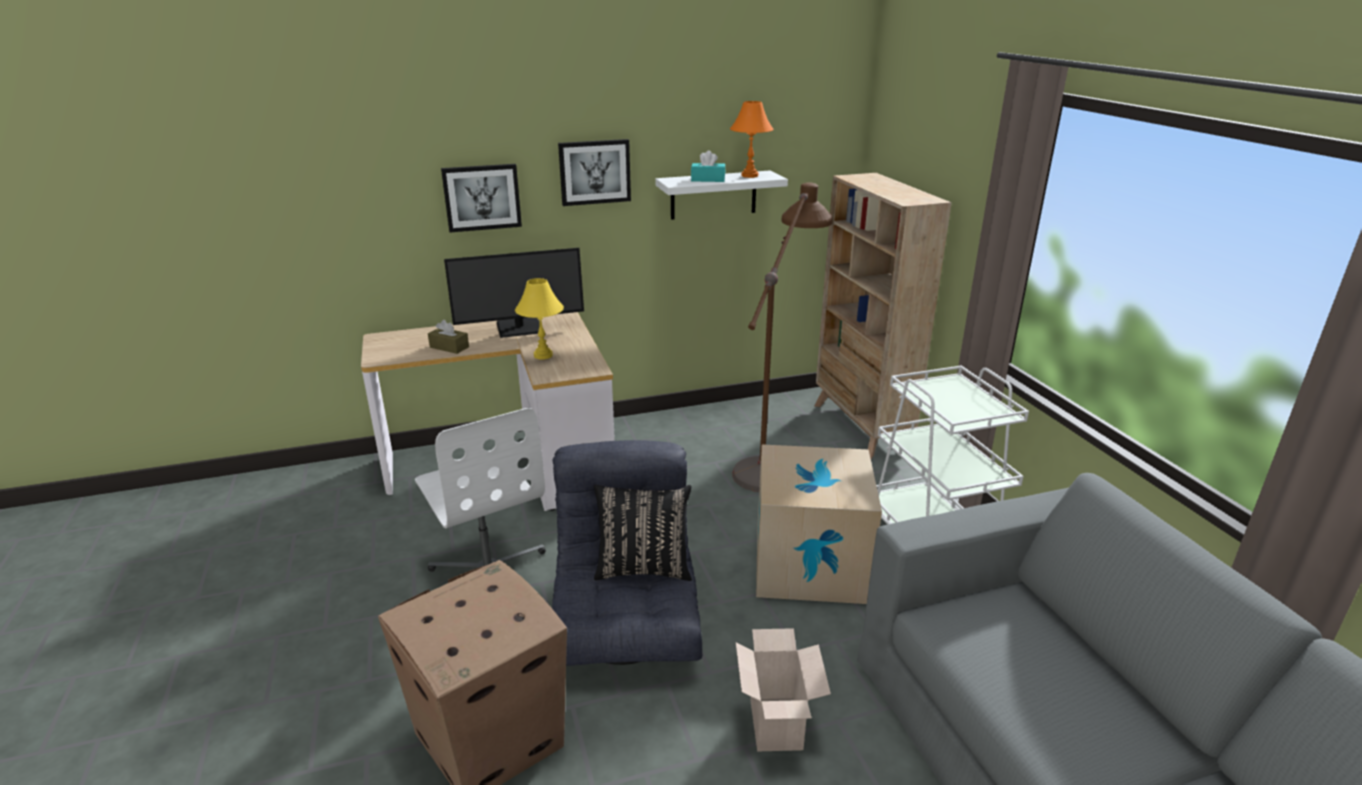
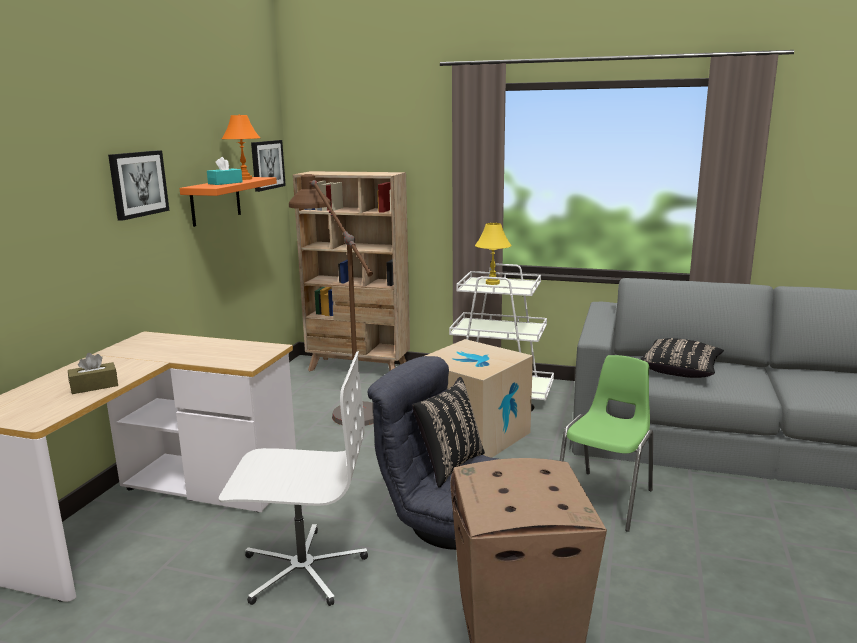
camera: 55 degrees left, 10 degrees down
(482, 197) = (50, 218): picture -> picture (267, 165)
(520, 328) = (126, 354): monitor -> none
(543, 355) = (205, 357): yellow table lamp -> yellow table lamp (492, 283)
(713, 195) = (215, 201): white shelf -> orange shelf
(778, 726) = (606, 499): cardboard box -> green chair
(1034, 654) = (680, 370): none -> black pillow

